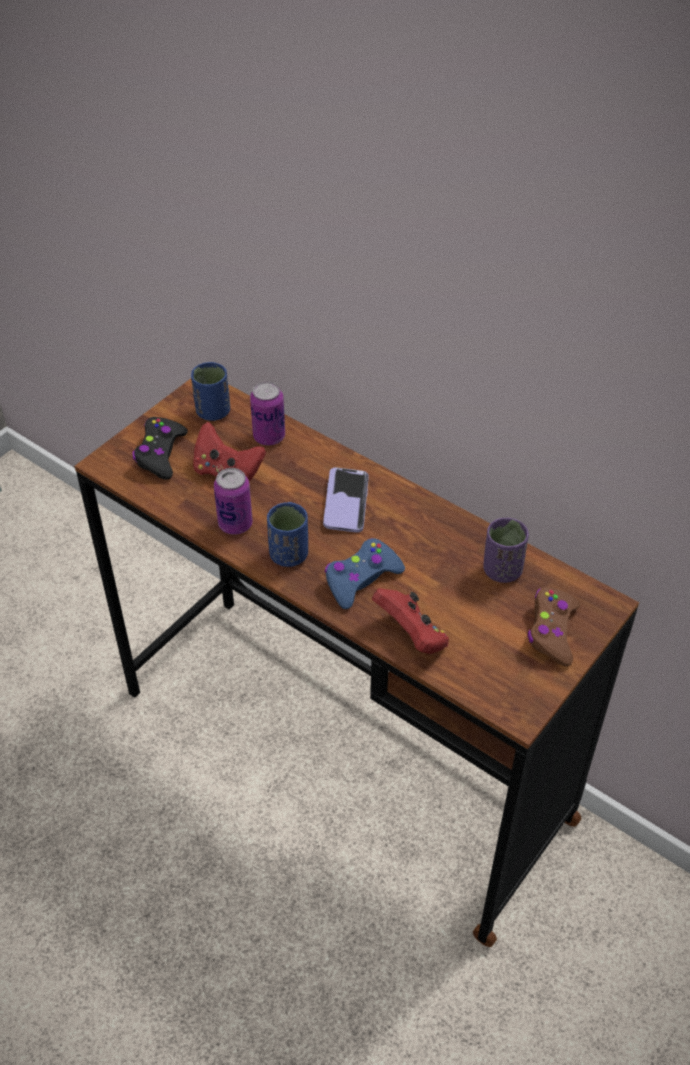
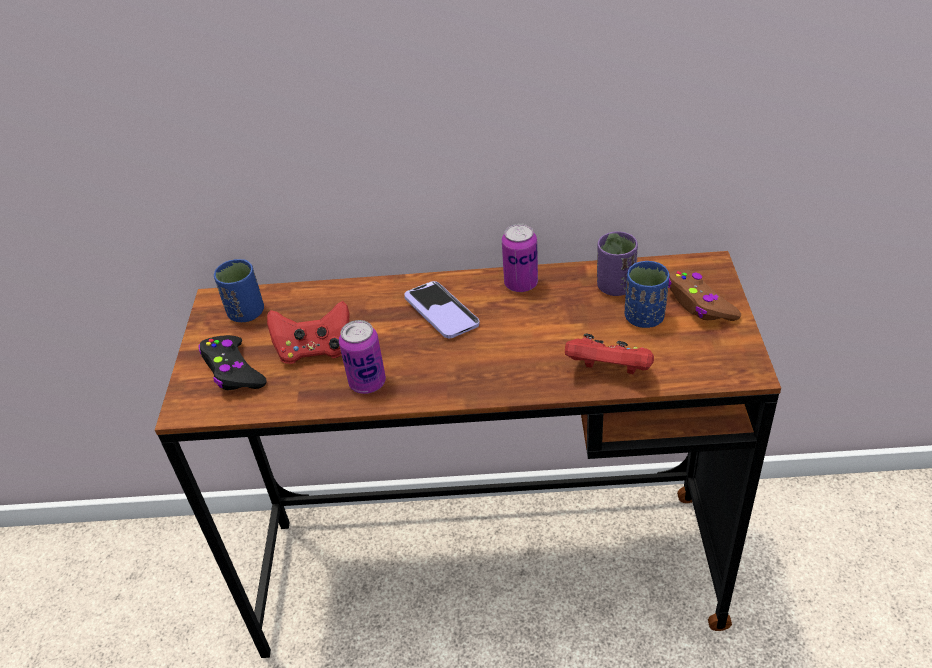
camera: 35 degrees left, 5 degrees down
(269, 437) = (319, 303): can -> can (521, 284)
(289, 555) = (441, 377): blue cup -> blue cup (644, 318)
(361, 579) = (521, 357): blue game controller -> none

